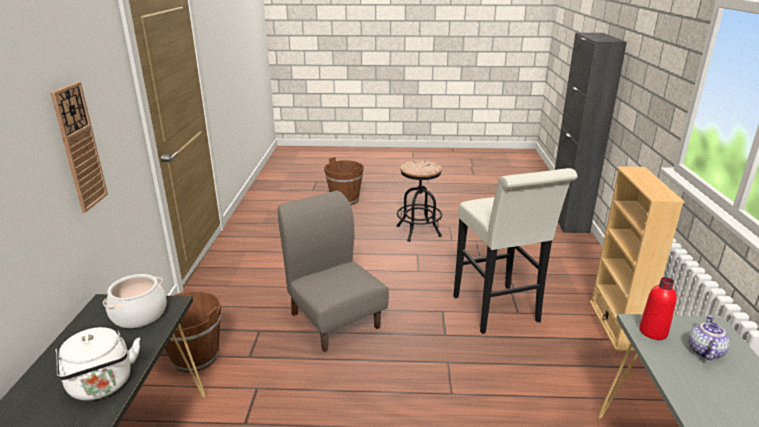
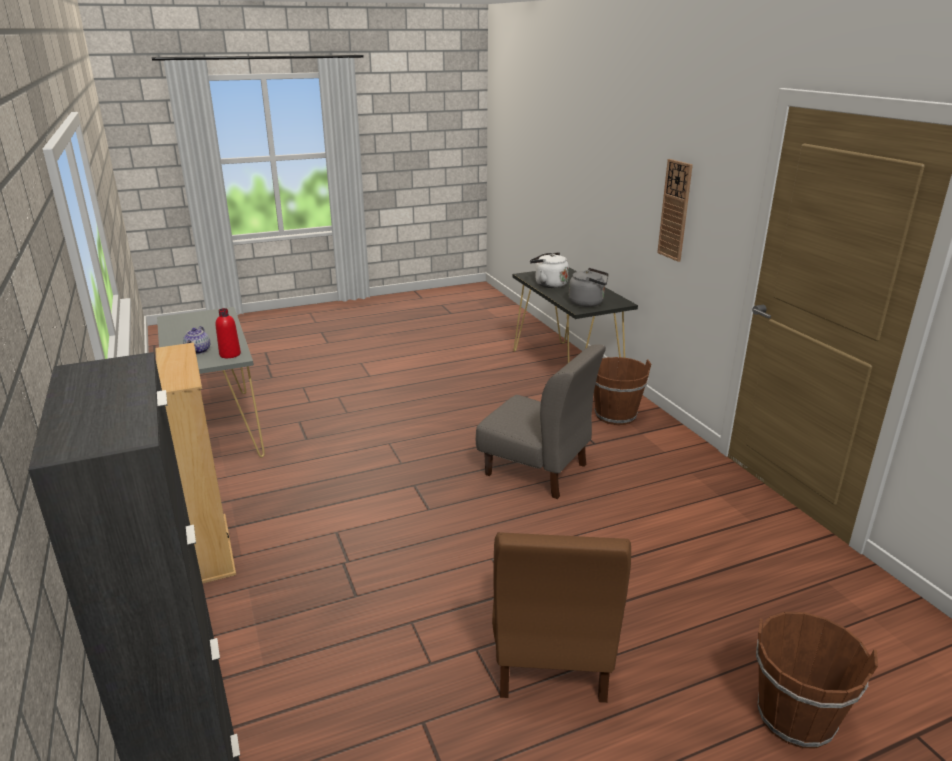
camera: 155 degrees right, 0 degrees up
(139, 314) = (588, 303): cooking pot -> grey kettle
(418, 231) = (551, 654): black stool -> brown chair
(499, 312) = (360, 526): white stool -> none

